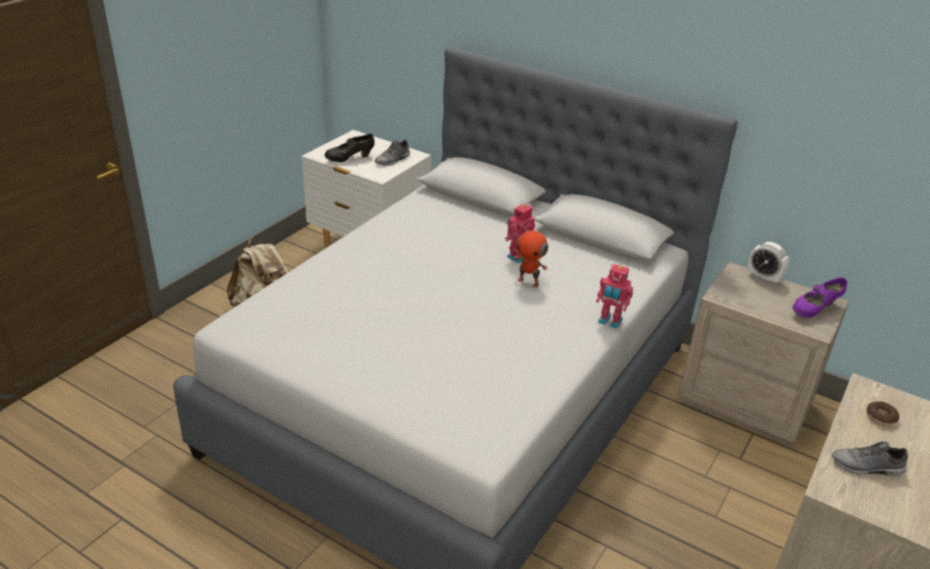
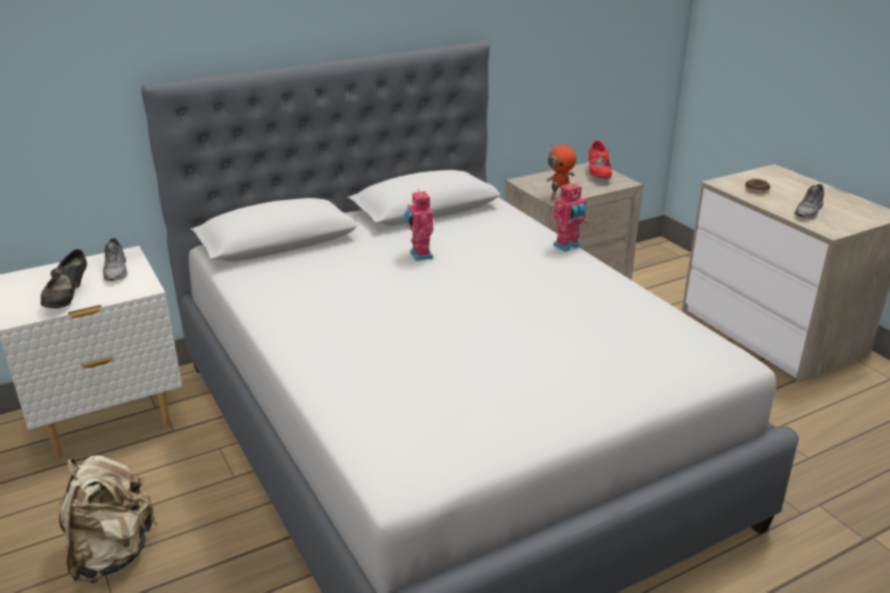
camera: 60 degrees left, 5 degrees down
(528, 282) = (471, 263): toy robot -> toy robot (559, 197)
(763, 278) = (541, 176): alarm clock -> none
(814, 310) = (598, 174): purple shoe -> red shoe

